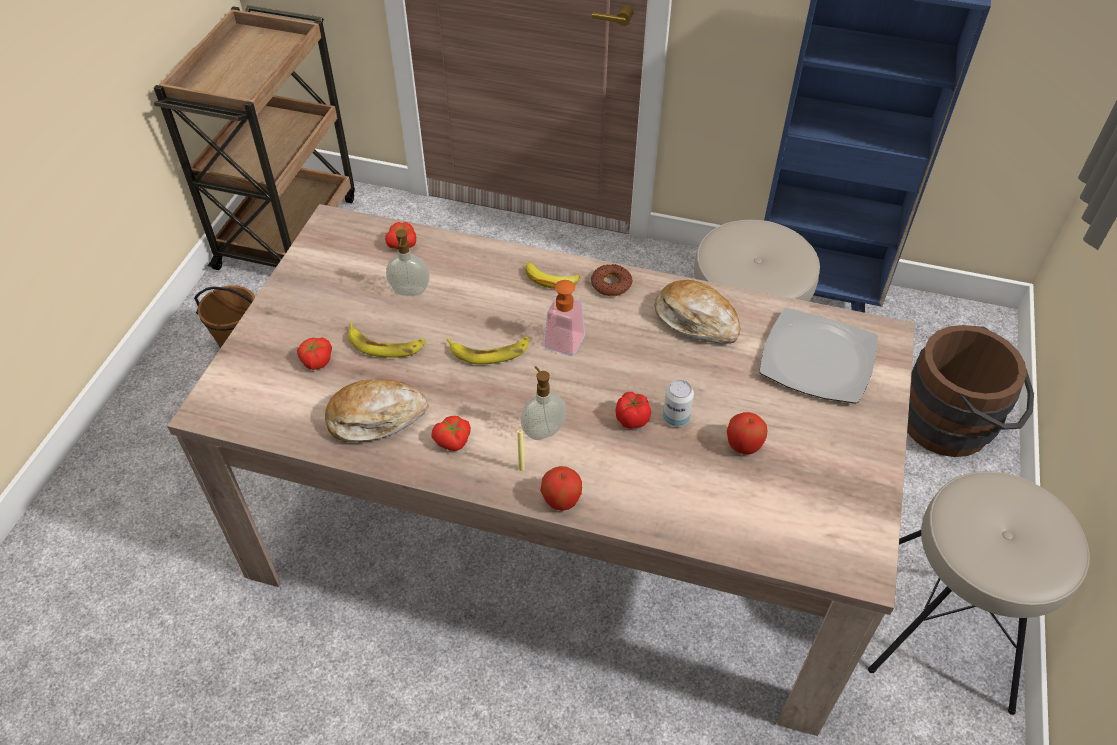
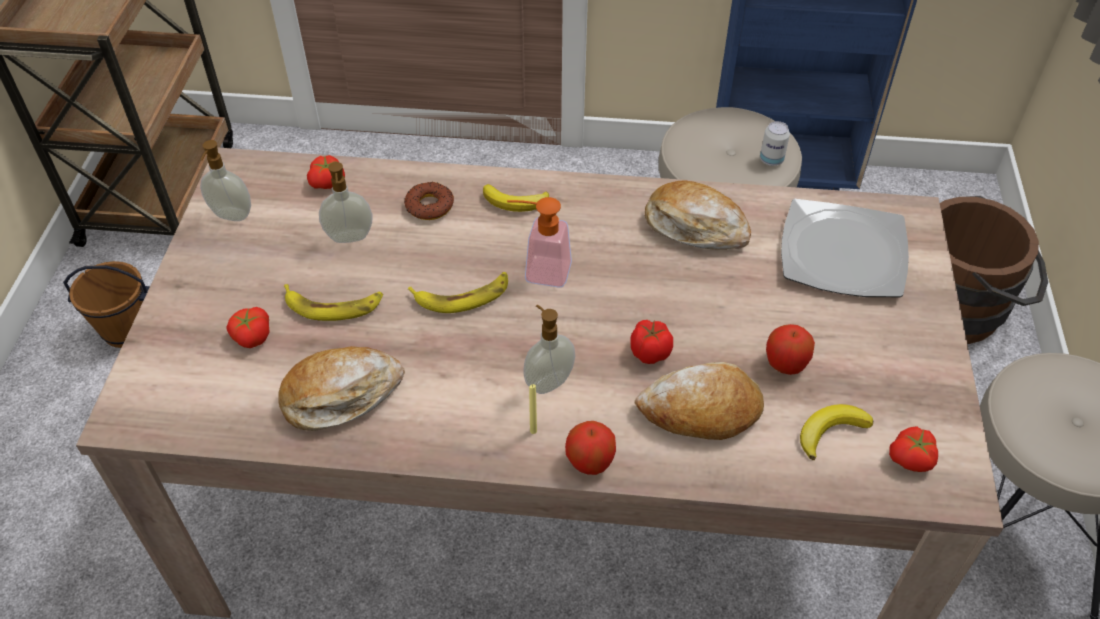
camera: 10 degrees left, 0 degrees up
(320, 261) = (231, 216): none -> soap dispenser
(453, 441) = (443, 410): tomato -> tomato (911, 459)
(611, 284) = (587, 198): donut -> donut (429, 206)
(662, 473) = (701, 411): none -> bread
(676, 418) = (700, 343): can -> can (771, 160)
(766, 506) = (830, 431): none -> banana

